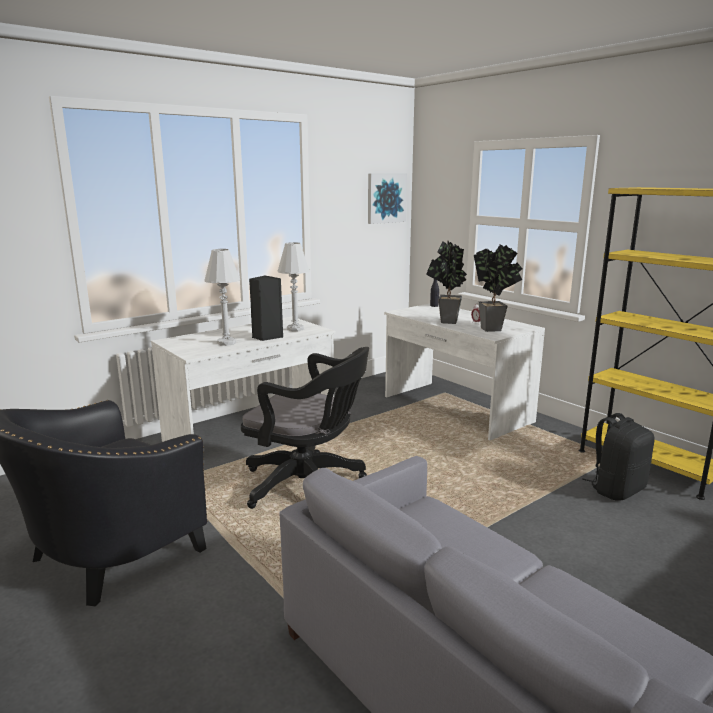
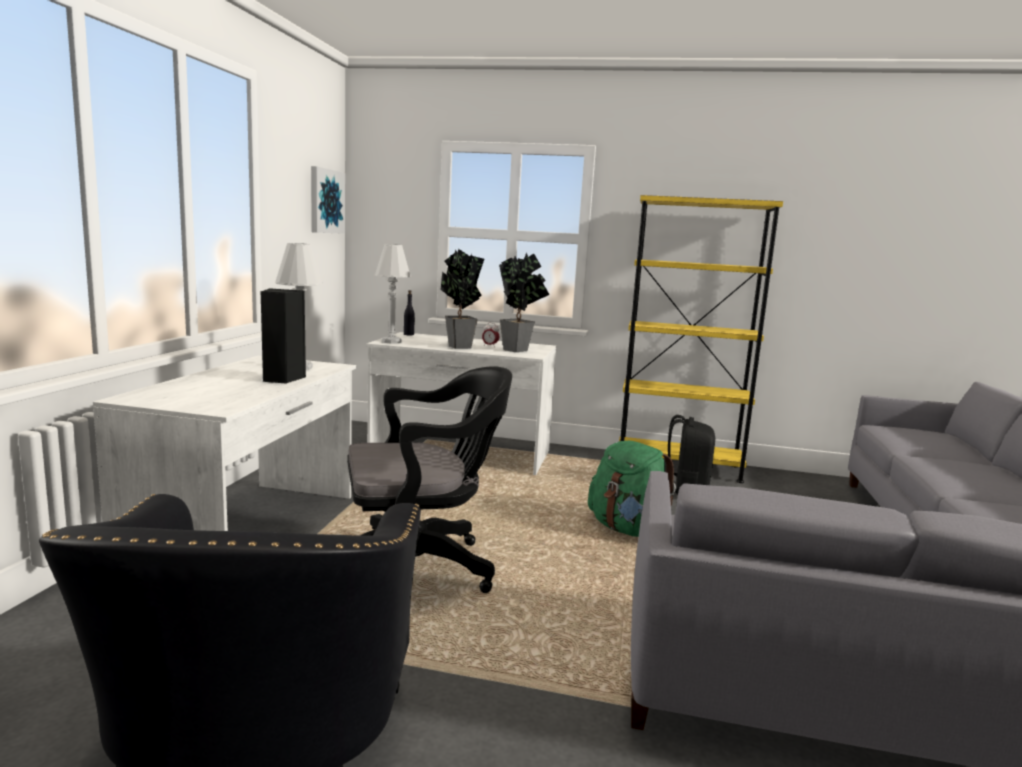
camera: 40 degrees left, 5 degrees down
(226, 343) = (238, 391): white table lamp -> white table lamp (391, 341)
(502, 506) = (628, 529): none -> green backpack

